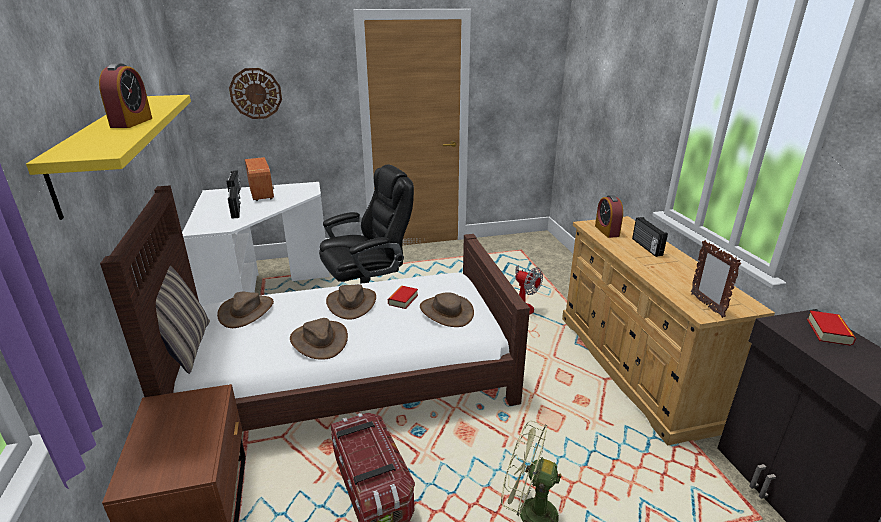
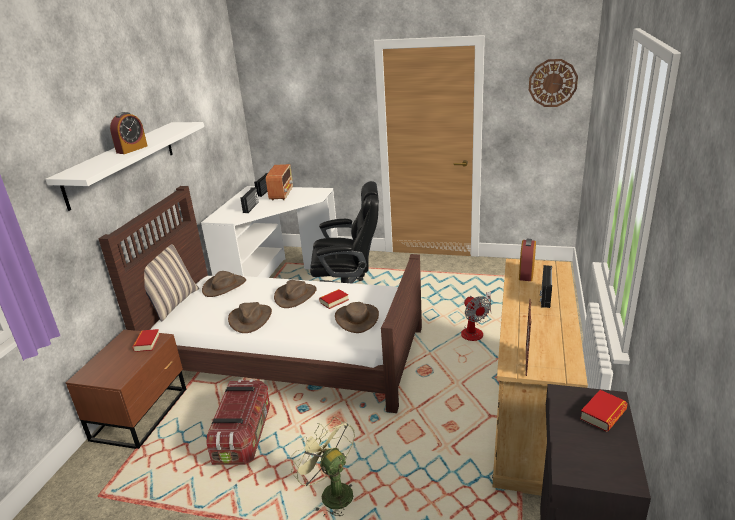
camera: 30 degrees right, 0 degrees up
(102, 147) = (122, 162): yellow shelf -> white shelf
(200, 406) = (147, 343): none -> book
(256, 93) = (294, 110): wall clock -> wall clock (552, 83)

